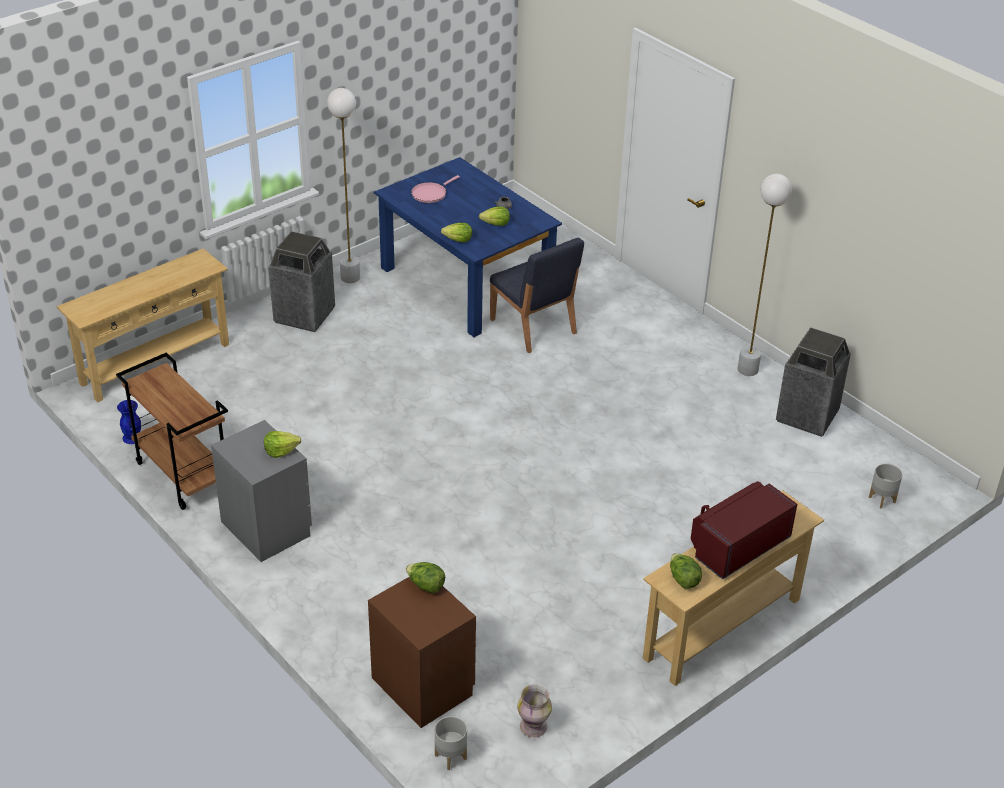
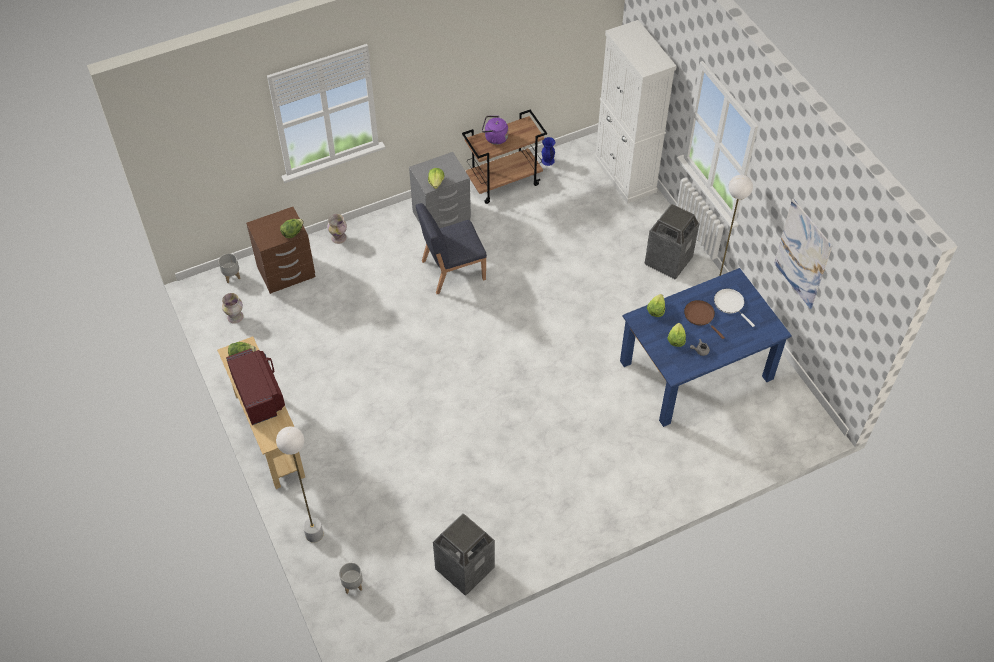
camera: 105 degrees right, 15 degrees up
(155, 363) = (625, 175): beige console table -> white cabinet
(175, 408) = (494, 138): none -> purple kettle
(334, 638) = (338, 237): none -> vase
(406, 90) = (802, 254): none -> picture
(430, 194) = (730, 304): pink frying pan -> white frying pan
(455, 211) = (700, 316): none -> brown frying pan
(533, 327) = (625, 403): blue chair -> blue chair (452, 270)
(747, 370) = (535, 544): white floor lamp -> white floor lamp (314, 534)

